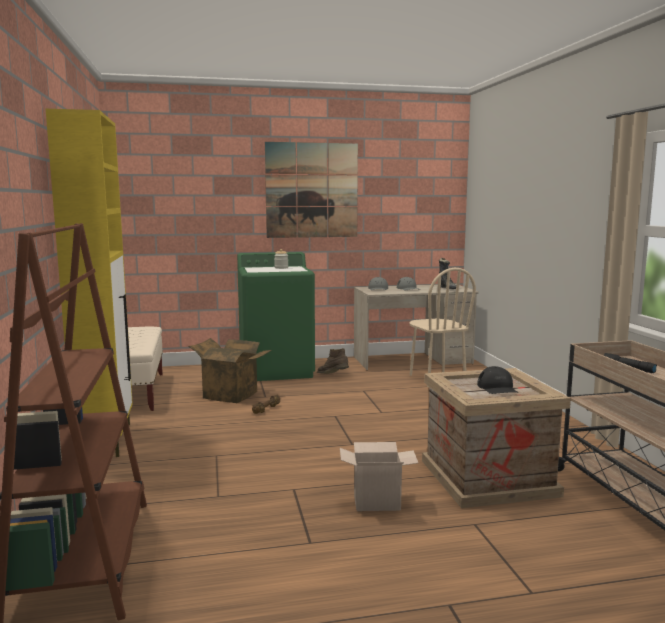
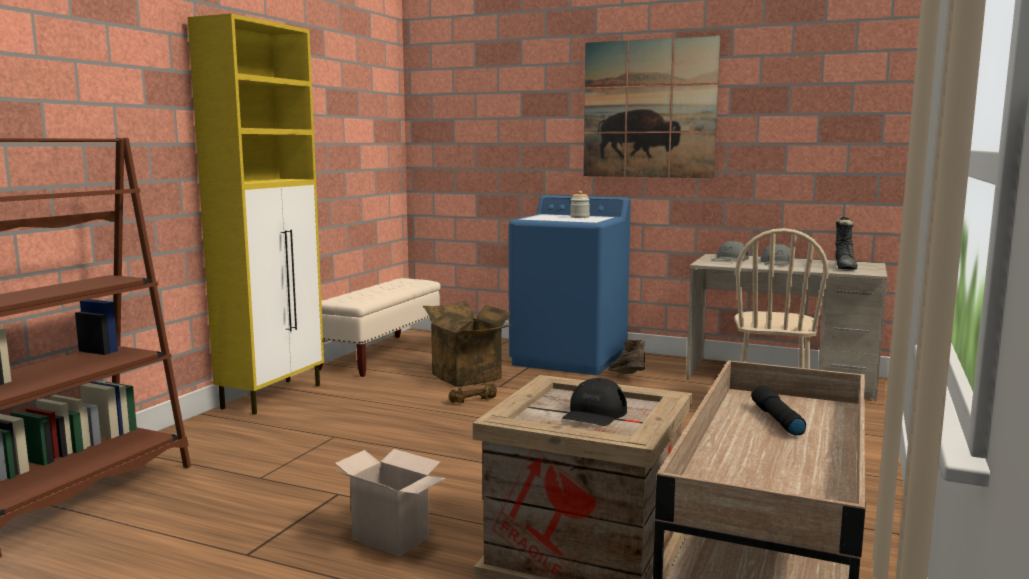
camera: 35 degrees right, 0 degrees up
(277, 370) = (570, 358): green washing machine -> blue washing machine

